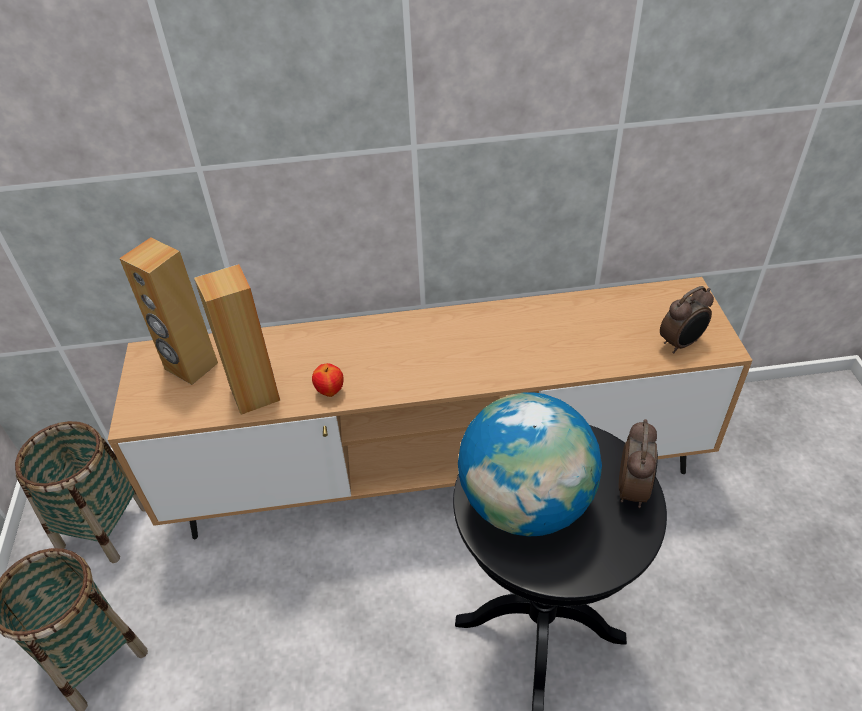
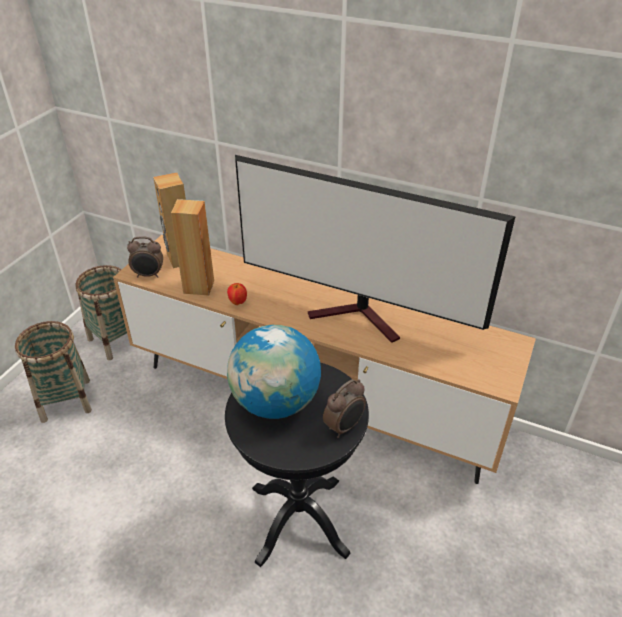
camera: 30 degrees right, 5 degrees down
(501, 339) = (360, 318): none -> television
(681, 344) = (476, 371): alarm clock -> alarm clock (149, 275)

